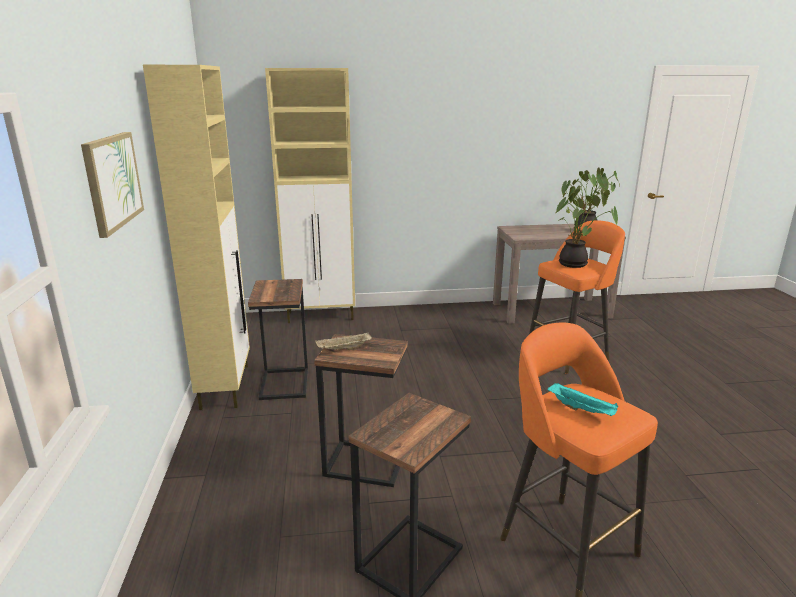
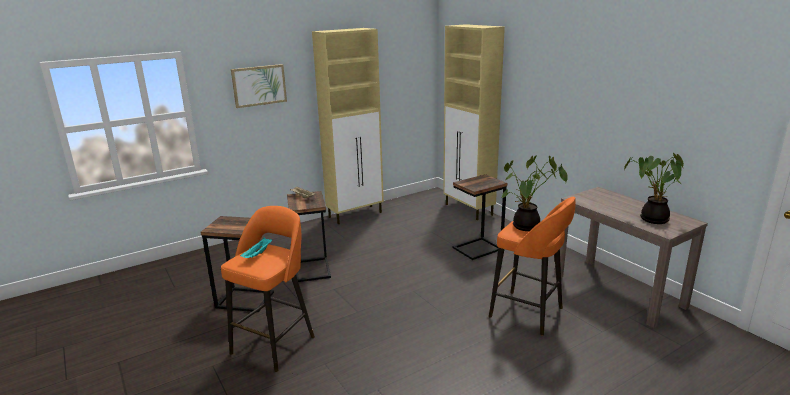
camera: 65 degrees right, 0 degrees up
(285, 383) = (372, 227): side table -> side table (478, 249)

